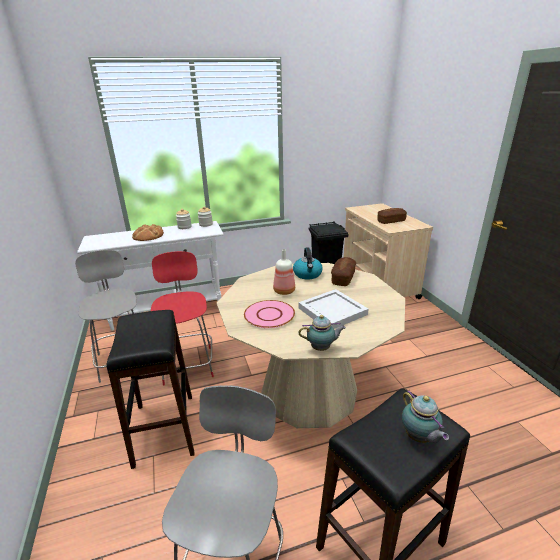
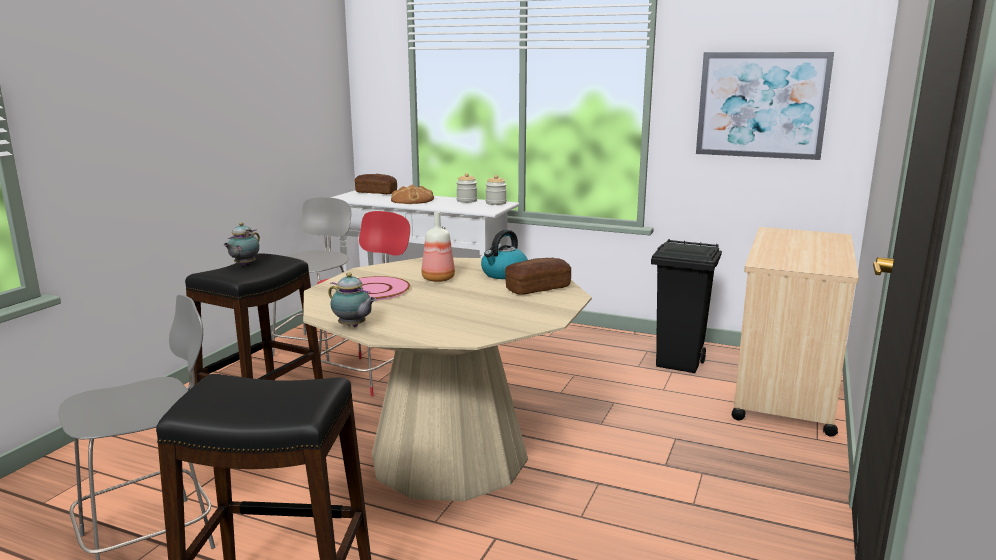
camera: 40 degrees right, 10 degrees down
(332, 310) = (444, 307): white tray -> none
(338, 143) = (761, 105): none -> picture
(391, 221) = (793, 255): bread -> bread (376, 192)
(419, 438) = (262, 405): teapot -> teapot (244, 265)

